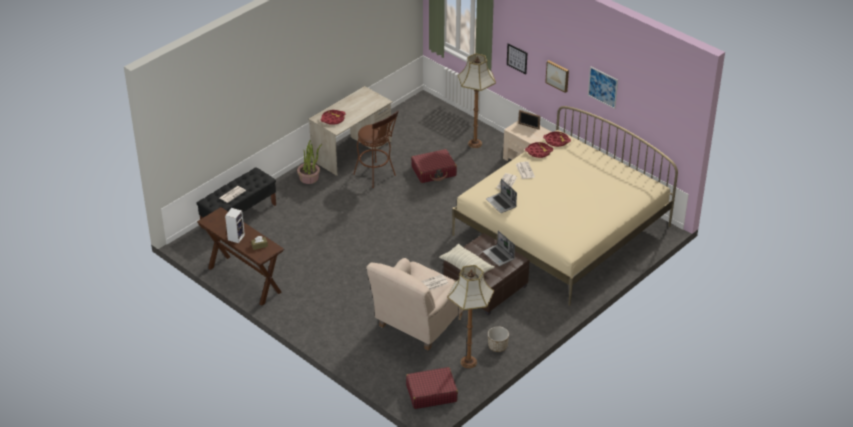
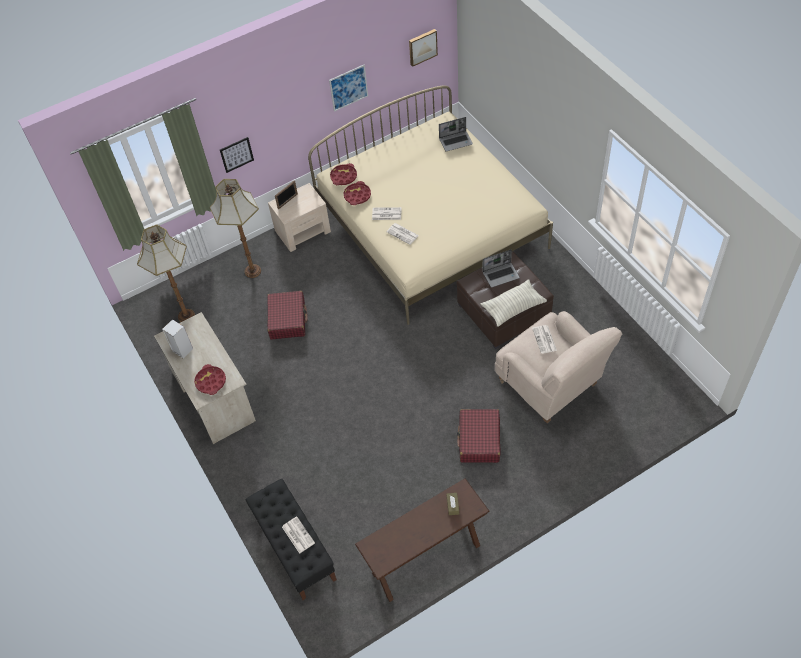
camera: 70 degrees left, 15 degrees up
(236, 237) = (427, 532): speaker -> speaker (181, 349)
(309, 178) = (247, 452): potted plant -> none
(377, 176) = (273, 378): brown stool -> none
(431, 393) = (662, 394): red suitcase -> red suitcase (479, 440)
(469, 362) = (620, 350): floor lamp -> floor lamp (187, 316)
(497, 346) = (599, 320): planter -> none
(501, 203) = (438, 246): laptop -> laptop (456, 141)
(558, 75) = (292, 125): picture -> picture (422, 46)

